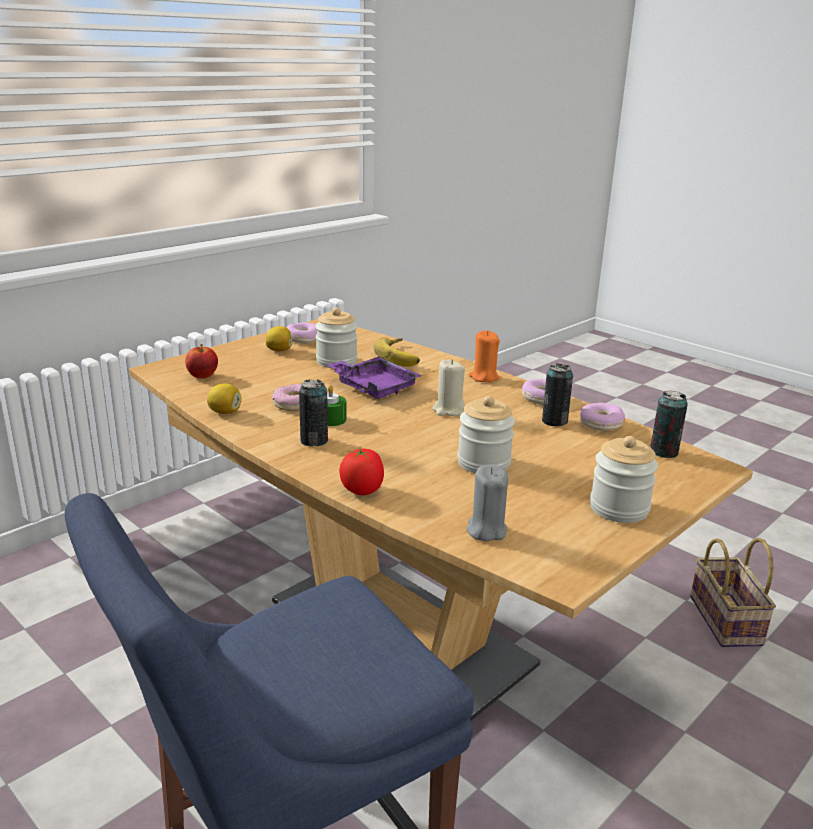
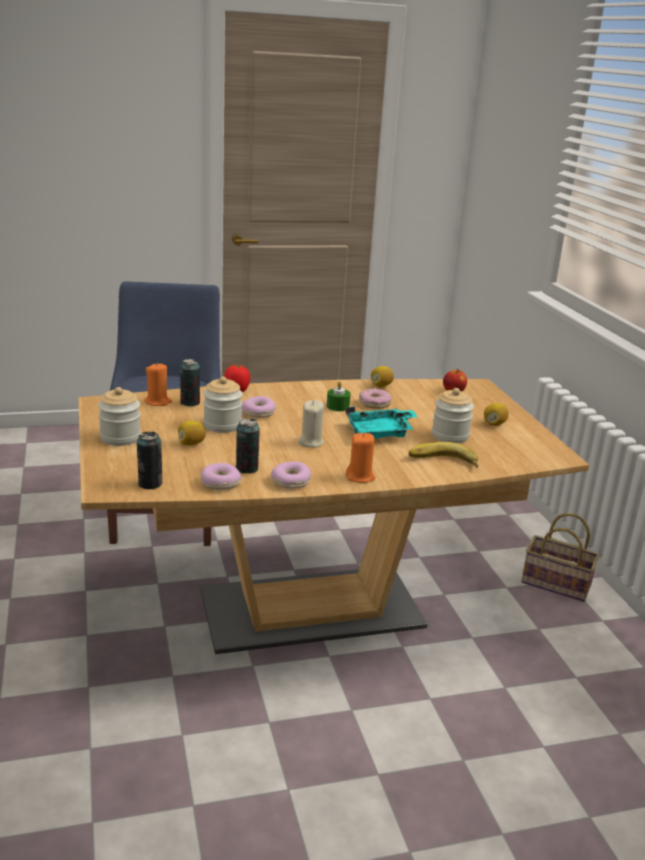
camera: 120 degrees right, 0 degrees up
(303, 339) = (520, 439): donut -> donut (259, 413)
(314, 441) = (311, 395): can -> can (190, 403)
(374, 387) = (381, 433): purple tray -> turquoise tray
(486, 530) = (158, 402): grey candle -> orange candle
(556, 463) = (191, 444): none -> lemon
(727, 622) = (138, 811): basket -> basket (554, 584)

